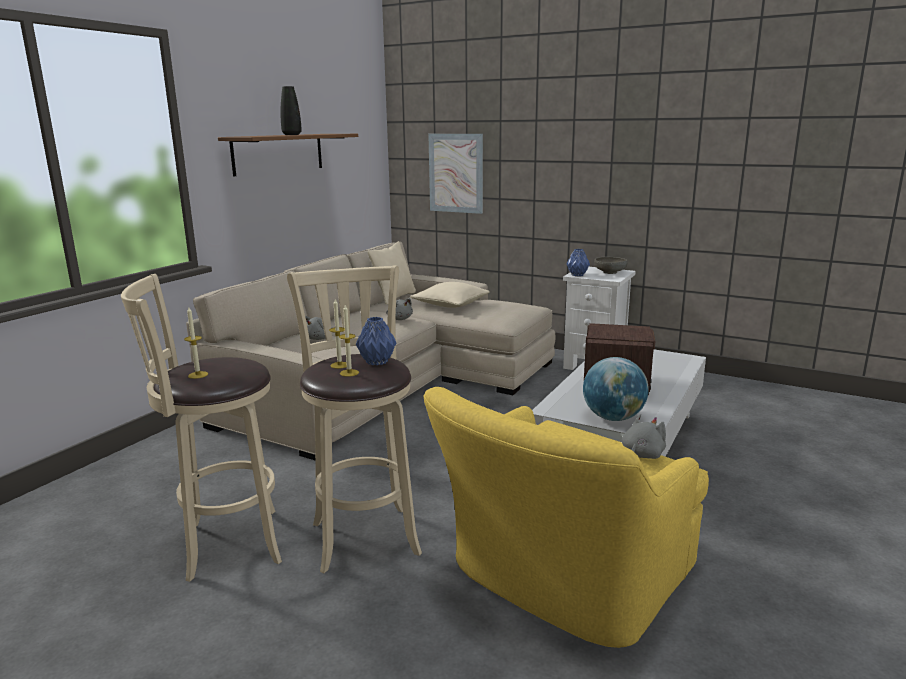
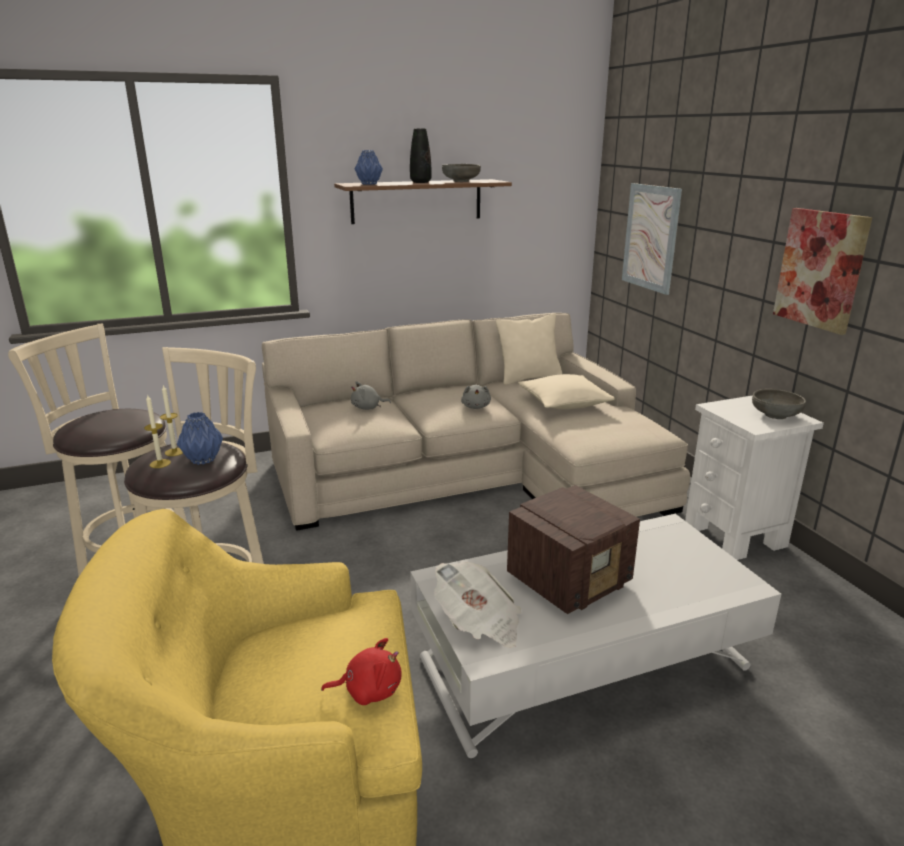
camera: 40 degrees right, 5 degrees up
(198, 375) = (87, 424): candle -> none
(318, 134) = (461, 181): none -> grey bowl
(578, 275) = (719, 407): blue vase -> blue vase (369, 184)
(613, 418) = (479, 623): globe -> newspaper
(614, 174) = (820, 269): none -> picture
(641, 455) = (369, 690): grey plush toy -> red plush toy

